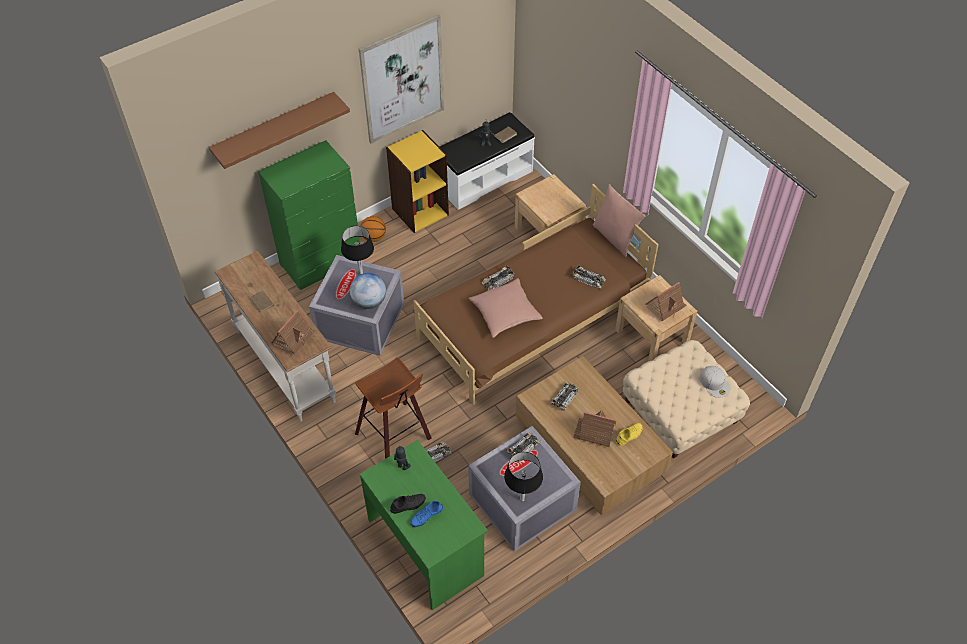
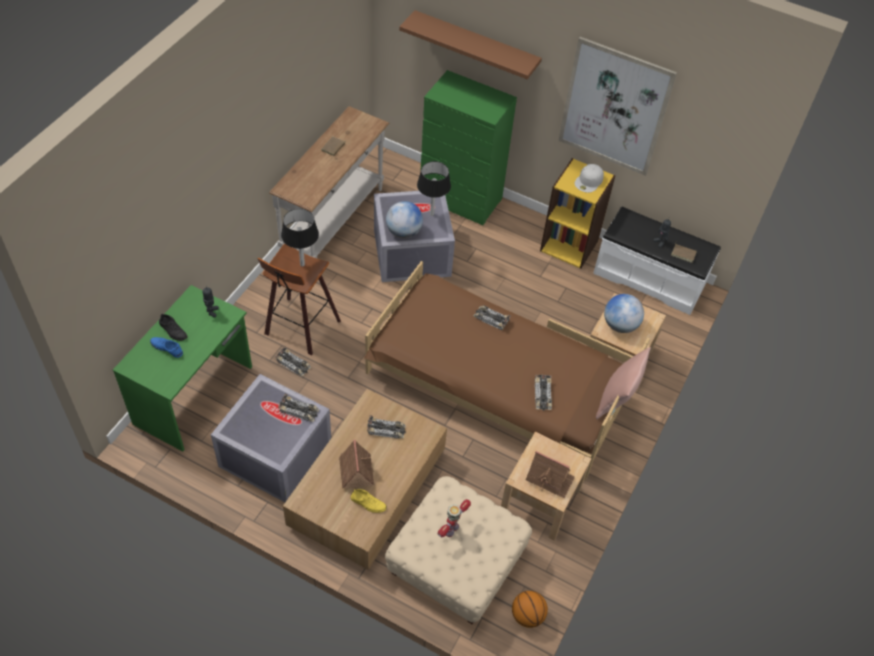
camera: 60 degrees right, 0 degrees up
(294, 338) = (306, 182): toy house -> none
(373, 237) = (513, 224): basketball -> basketball (527, 615)
(505, 314) = (453, 339): pink pillow -> none
(522, 499) = (240, 430): black table lamp -> black table lamp (302, 264)
(548, 204) = (620, 325): none -> globe
(677, 388) = (451, 529): none -> toy robot
(715, 383) = (478, 565): white cap -> white cap (589, 181)

